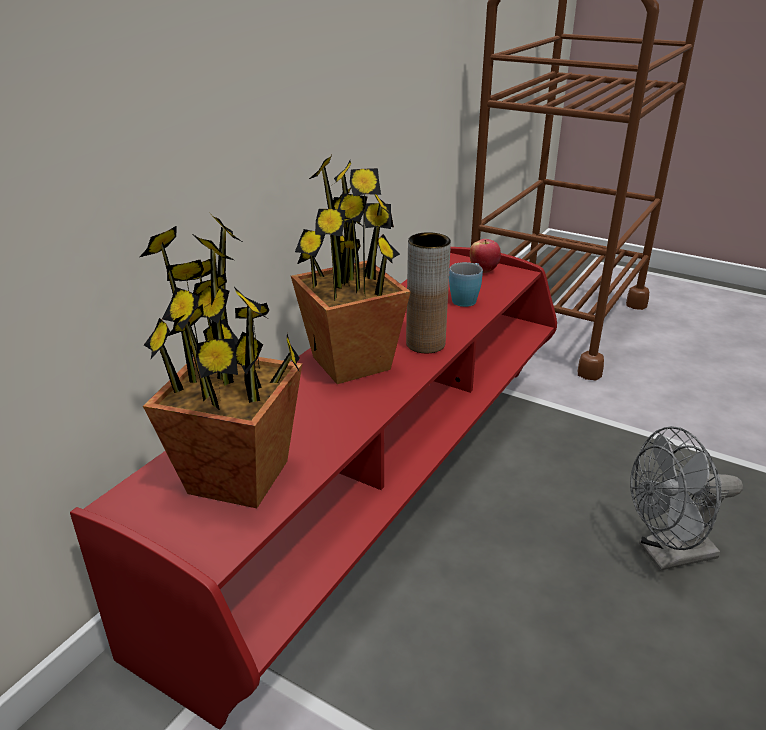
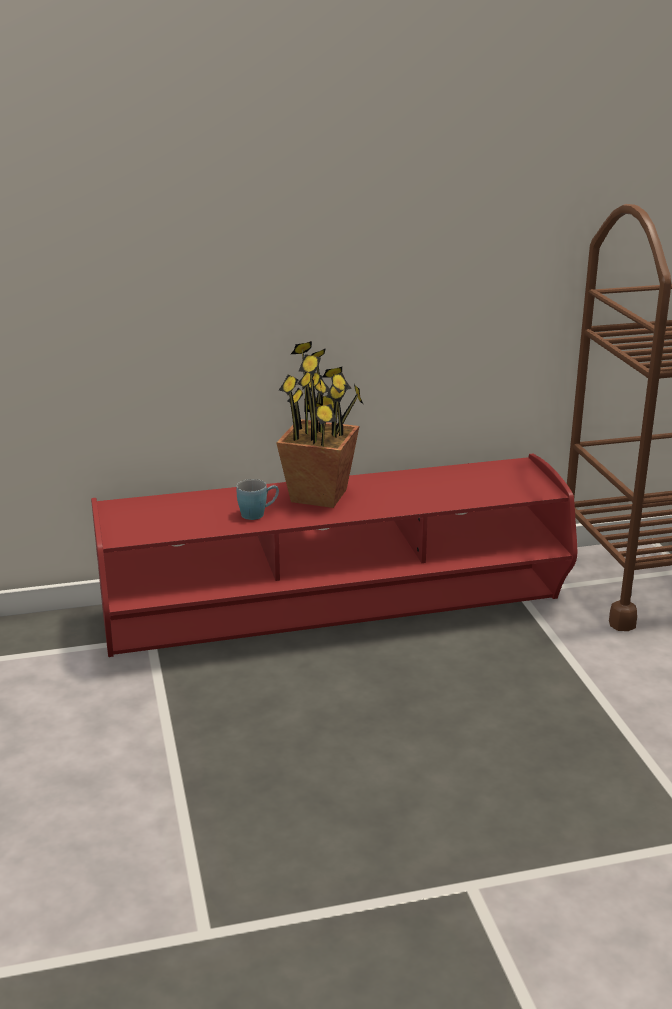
camera: 45 degrees right, 5 degrees down
(240, 477) = (174, 518): potted plant -> none
(425, 344) = (382, 504): brown vase -> none
(466, 299) = (468, 491): blue mug -> blue mug (258, 514)
(483, 270) = (525, 479): apple -> none
(667, 555) = (451, 736): grey fan -> none

